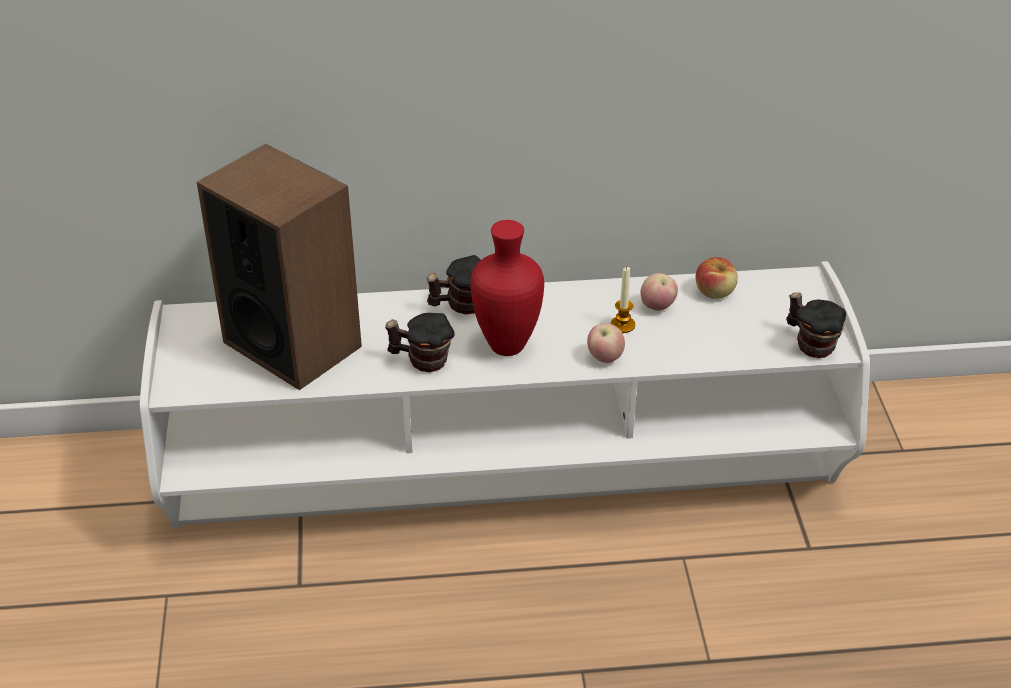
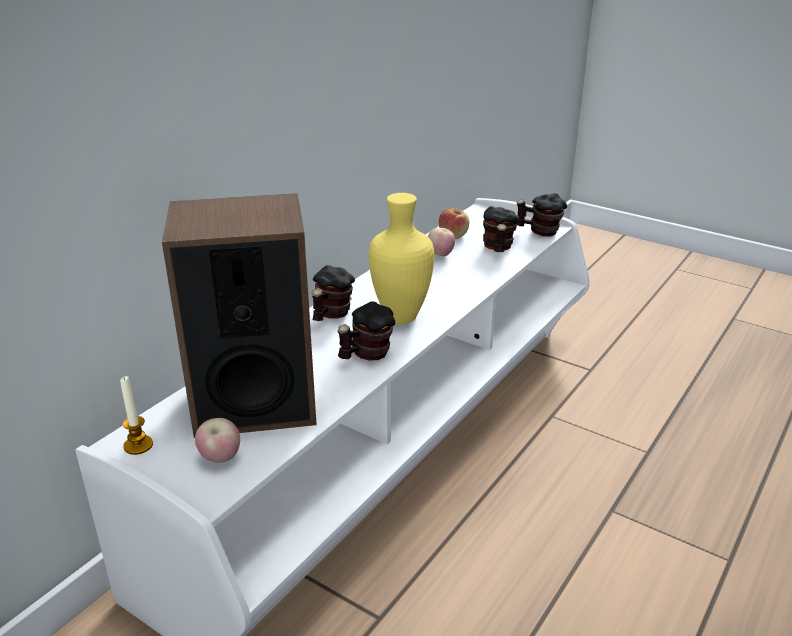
camera: 50 degrees left, 10 degrees down
(509, 346) = (402, 316): red vase -> yellow vase
(605, 358) = (464, 291): apple -> apple (220, 458)
(622, 325) = (440, 272): candle -> candle (138, 445)
(725, 336) = (497, 249): none -> mug

